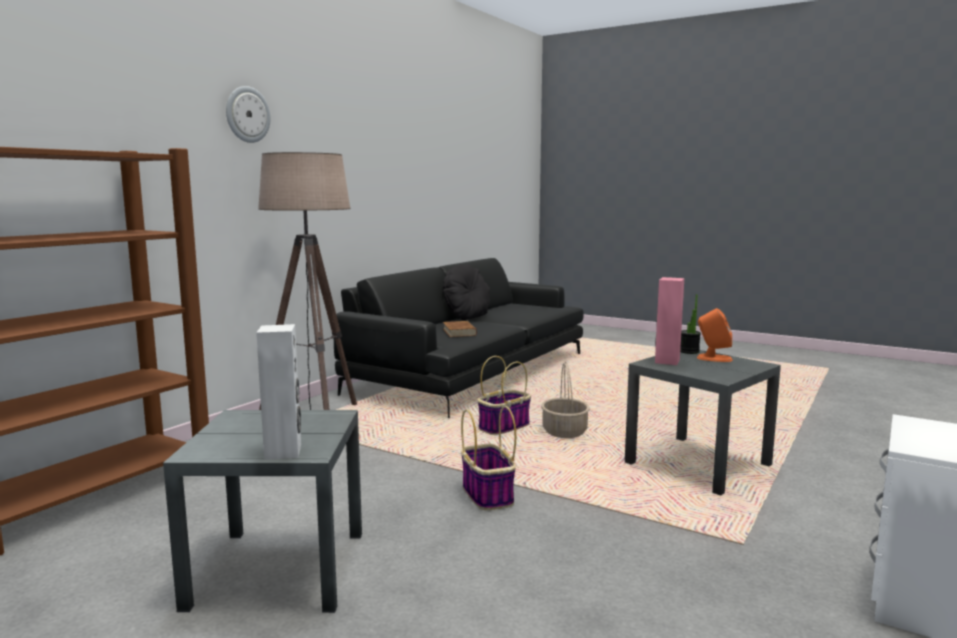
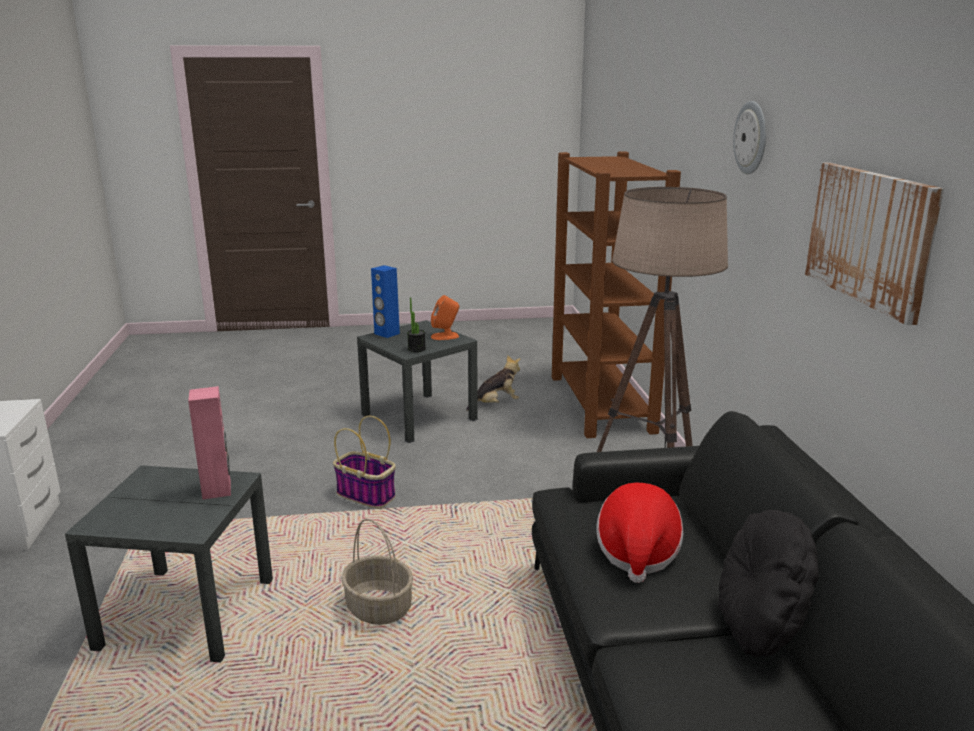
camera: 140 degrees right, 10 degrees up
(162, 546) = (496, 404): none -> plush toy
(284, 452) = (386, 334): white speaker -> blue speaker
(363, 162) = (870, 237): none -> picture
(459, 332) = (637, 553): brown book -> hat
(504, 427) = (457, 585): basket -> none
(689, 351) = (194, 527): potted plant -> potted plant (416, 349)
(714, 358) = (157, 518): orange speaker -> orange speaker (445, 336)

